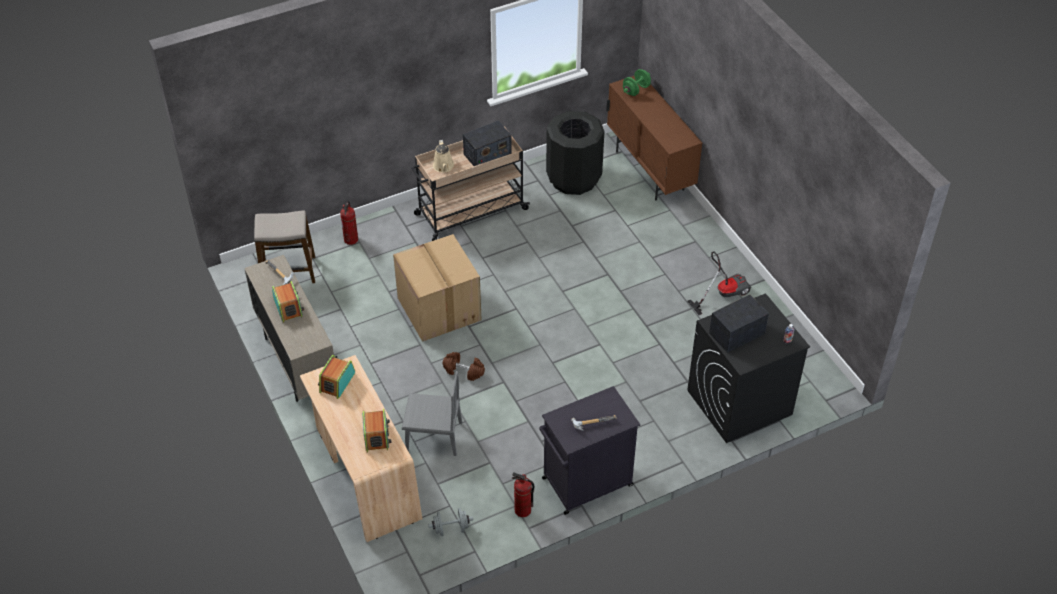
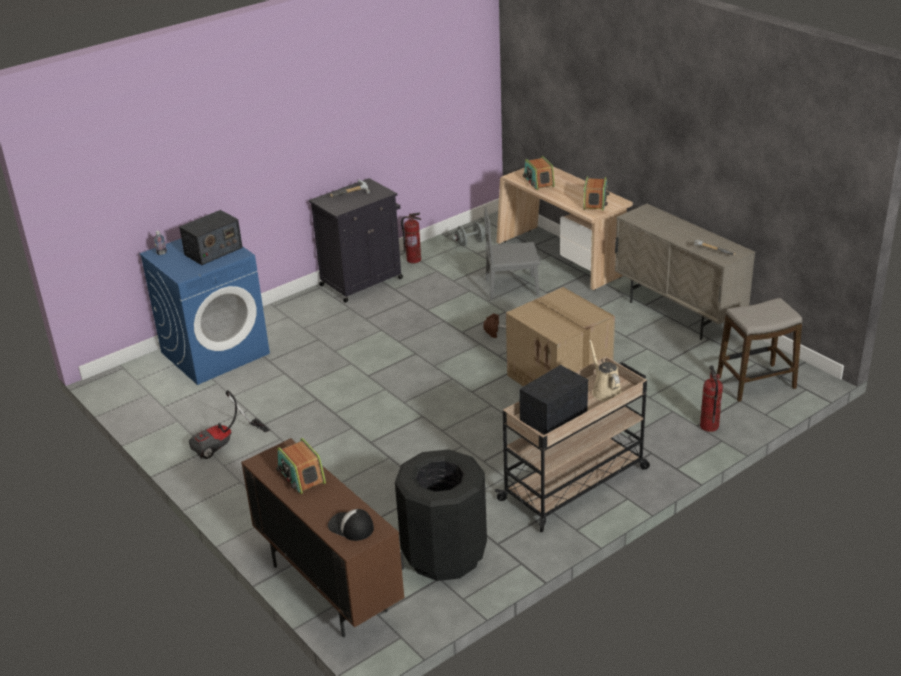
camera: 170 degrees right, 15 degrees down
(288, 307) = (681, 232): radio -> radio (301, 476)
(636, 90) = (350, 527): green dumbbell -> cap
(739, 403) = (215, 352): black washing machine -> blue washing machine

